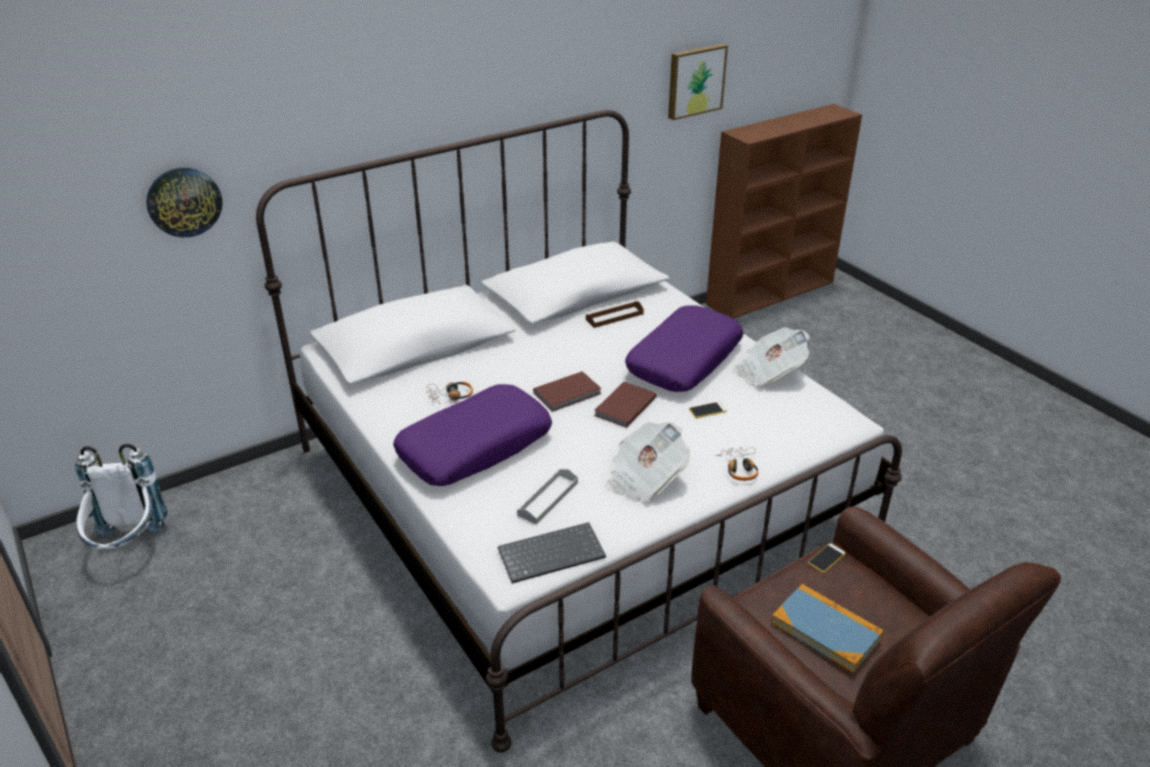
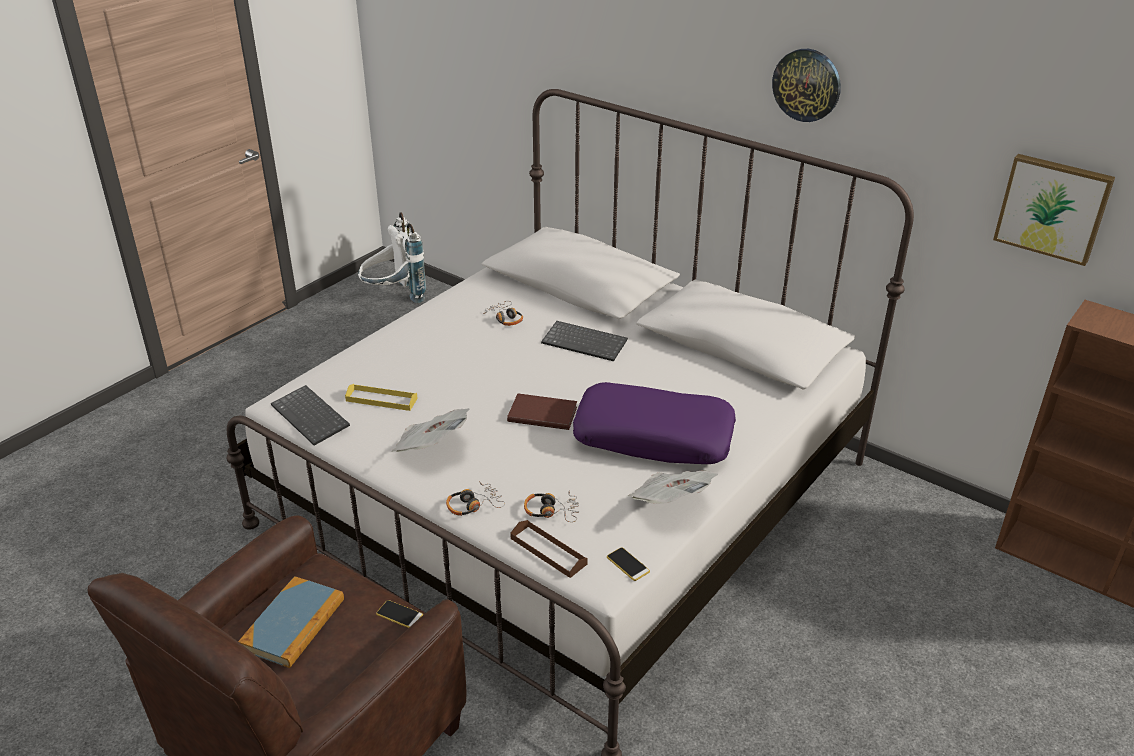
camera: 70 degrees right, 0 degrees up
(184, 202) = (502, 73): wall clock -> wall clock (807, 85)
(475, 446) = (438, 347): purple pillow -> none
(525, 361) = (586, 342): none -> keyboard
(548, 499) = (381, 400): grey tray -> yellow tray
(568, 394) = (545, 377): brown book -> none
(614, 316) = (708, 376): brown tray -> brown tray (548, 551)
(707, 410) = (565, 468): phone -> phone (628, 564)
(761, 429) = (551, 511): none -> headphones

